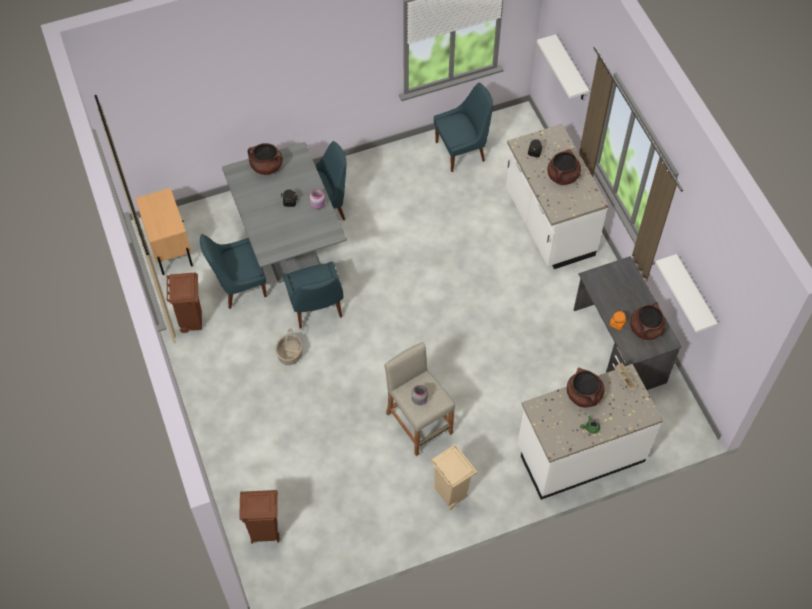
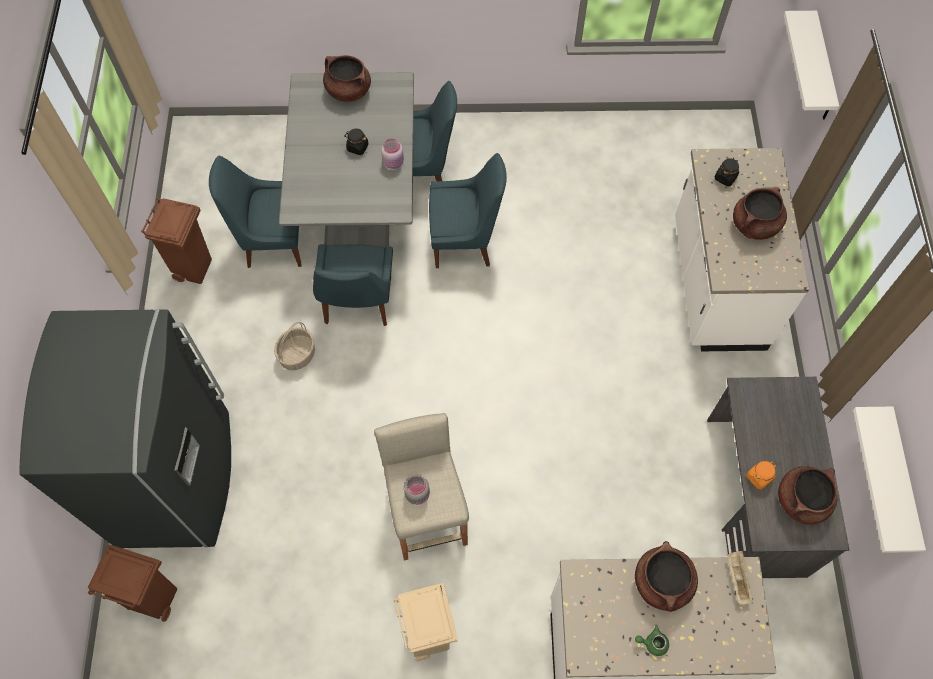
camera: 20 degrees right, 5 degrees up
(170, 247) = (211, 163): beige nightstand -> none
(245, 456) = (178, 478): none -> grey fridge
(462, 151) = (635, 150): blue chair -> blue chair (465, 241)

